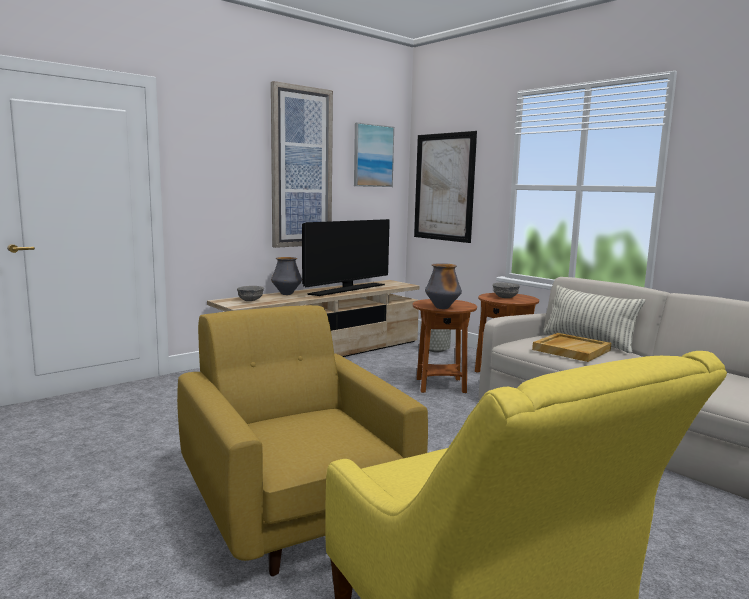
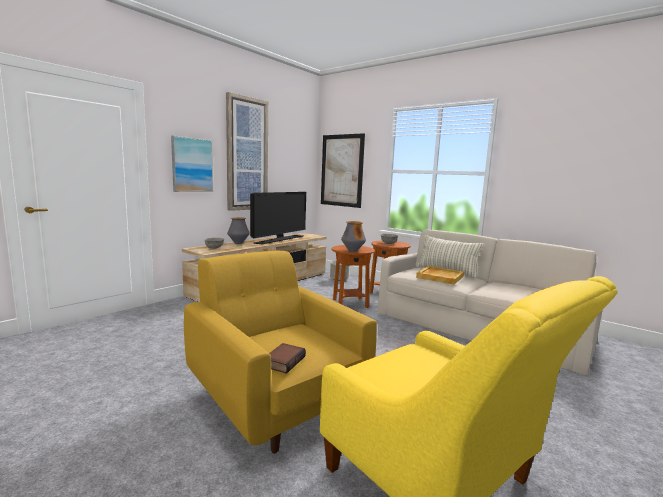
camera: 10 degrees left, 0 degrees up
(290, 454) = (283, 361): none -> book
(373, 156) = (294, 148): picture -> picture (192, 165)

